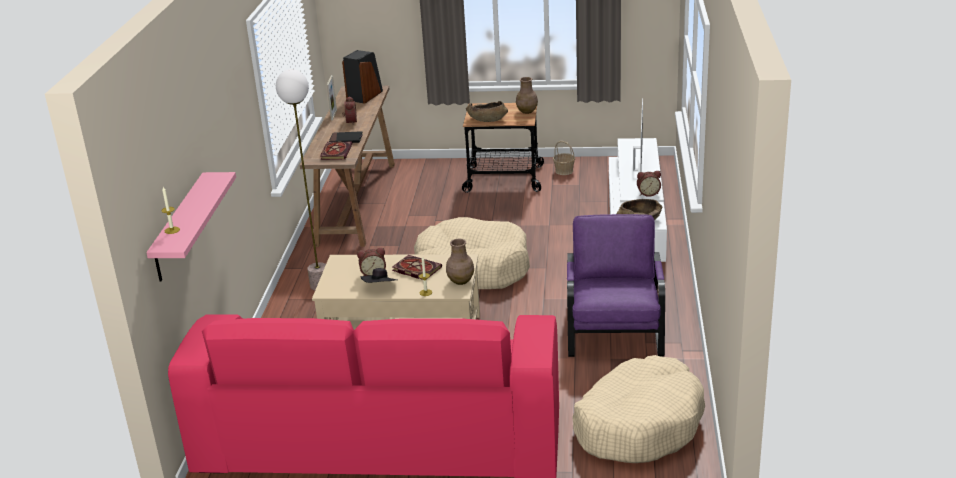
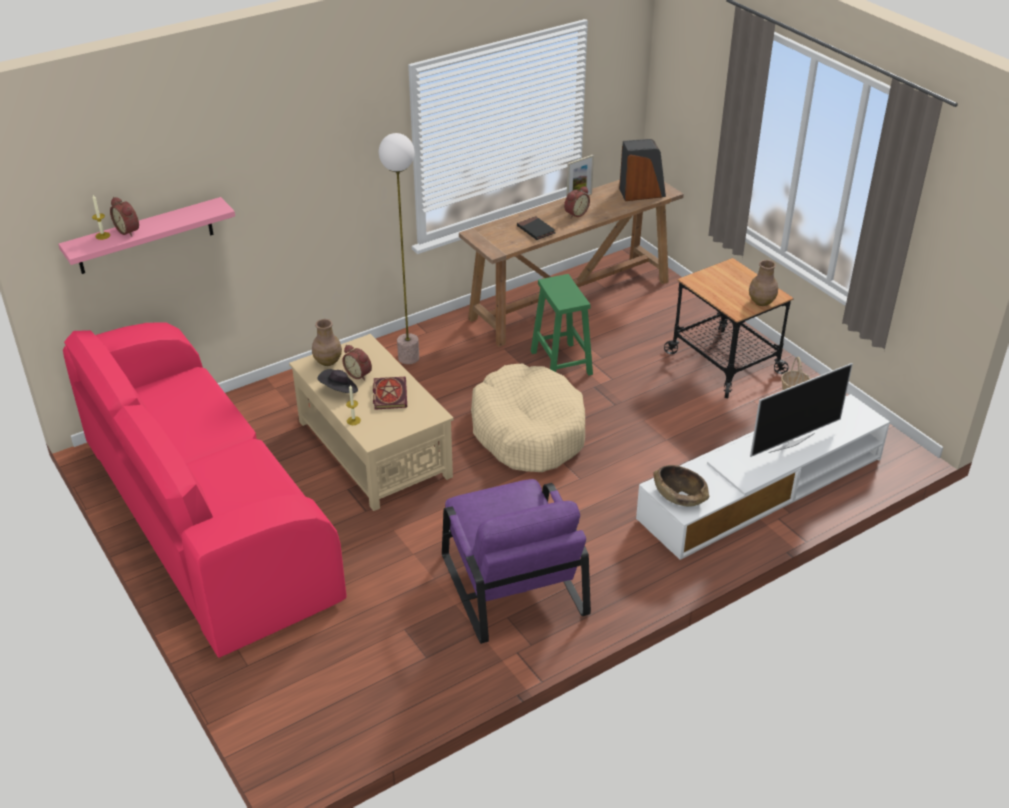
camera: 50 degrees right, 10 degrees up
(336, 152) = (504, 237): book -> none
(418, 231) = (560, 362): none -> green stool
(460, 281) = (392, 431): brown vase -> brown vase (327, 361)
(487, 119) = (709, 286): brown bowl -> none
(615, 329) = (511, 582): purple armchair -> purple armchair turned 105 degrees clockwise
(638, 424) = (357, 678): beige dog bed -> none
(648, 193) = (745, 475): alarm clock -> alarm clock (129, 230)

